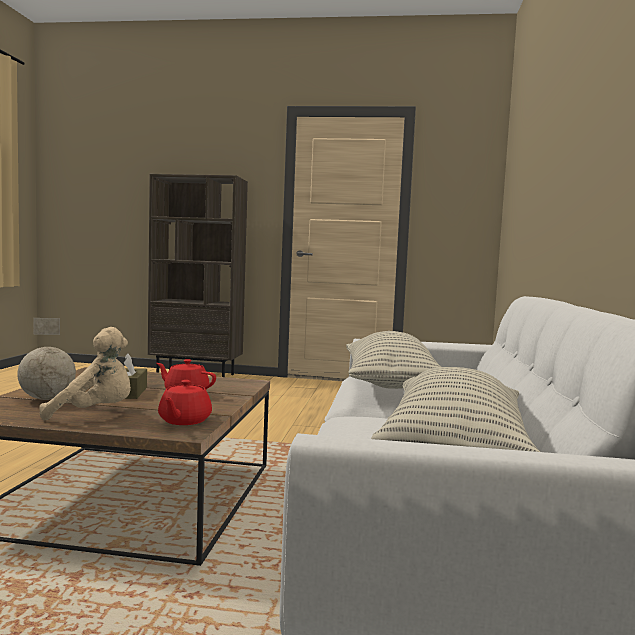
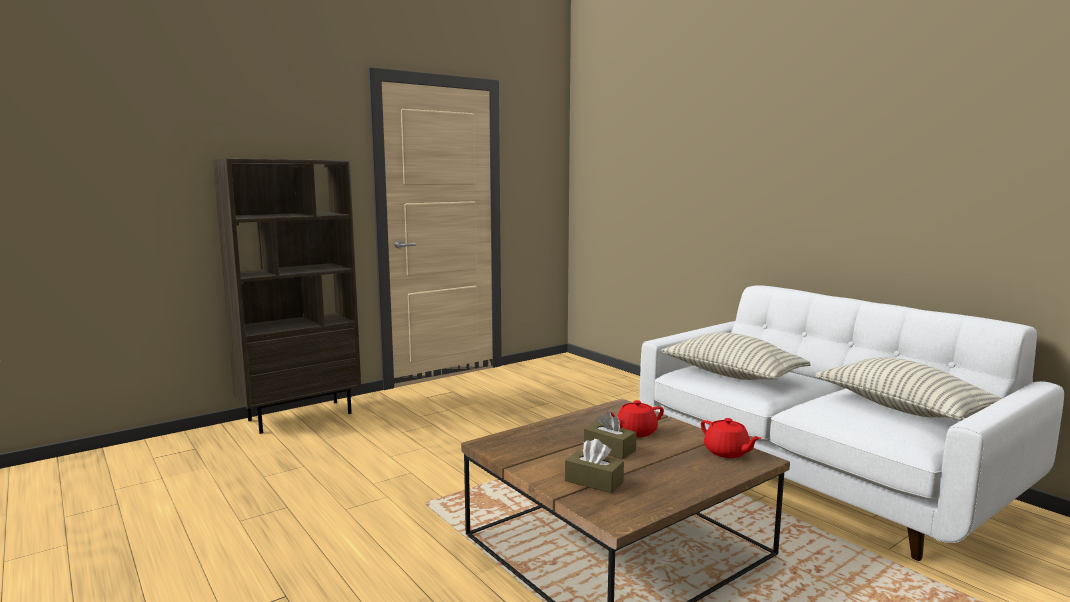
camera: 45 degrees left, 5 degrees up
(46, 398) = (594, 481): globe -> brown tissue box
(95, 413) = (673, 474): beige plush toy -> none

